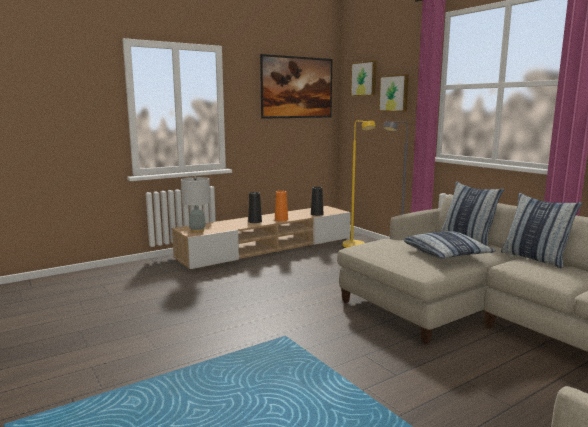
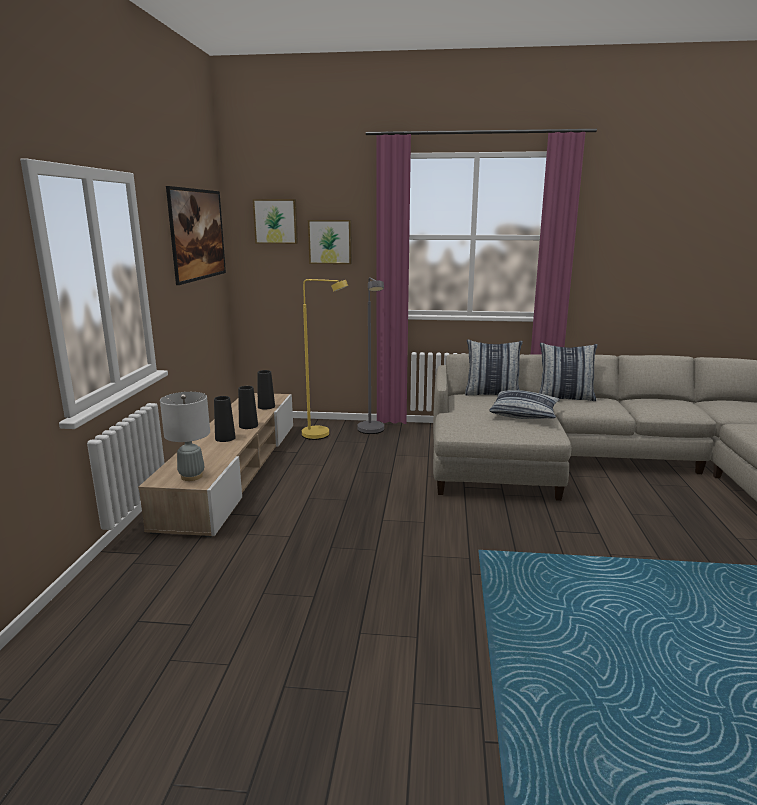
camera: 50 degrees left, 5 degrees up
(281, 219) = (248, 425): orange vase -> black vase

